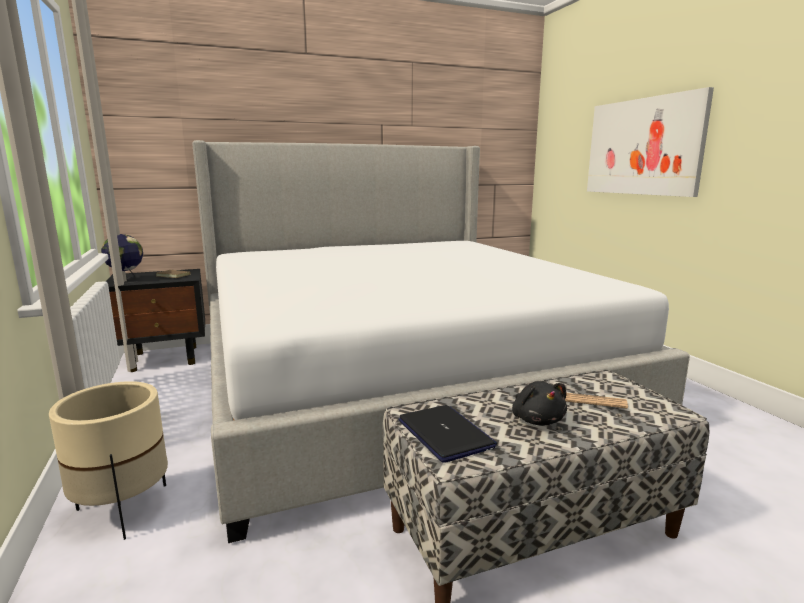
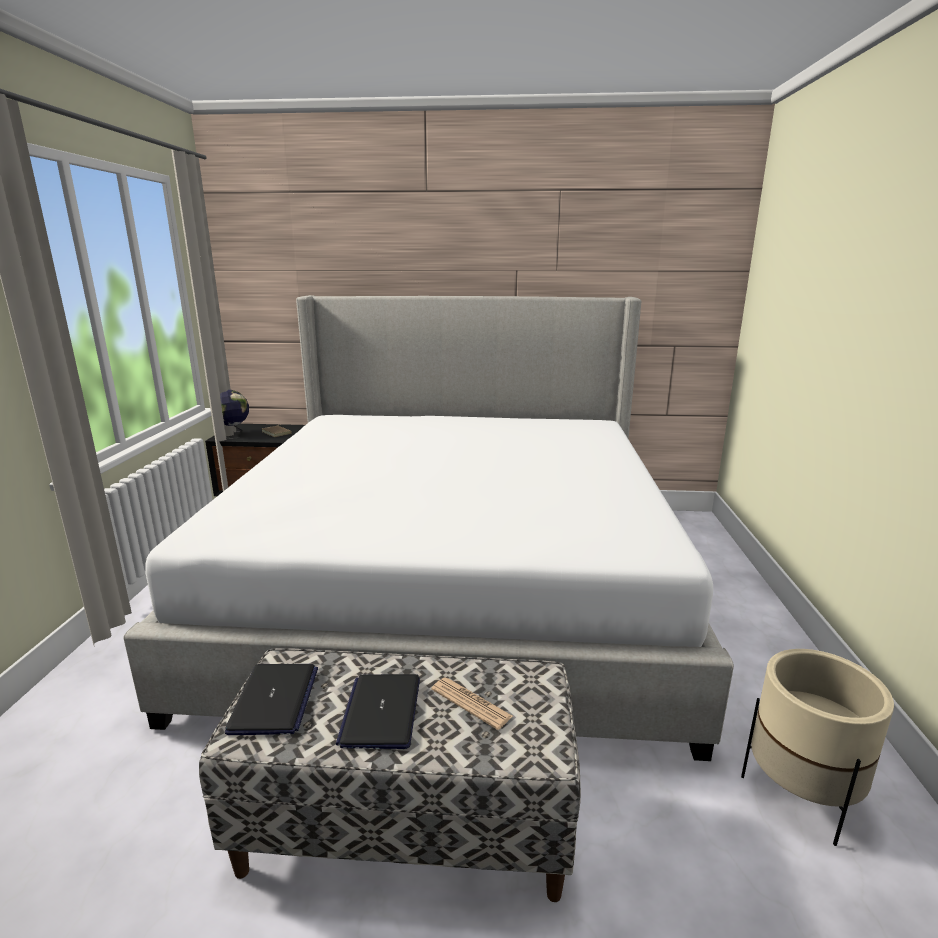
camera: 25 degrees right, 5 degrees up
(123, 510) = (114, 668): beige planter -> beige planter (799, 795)
(537, 419) = (381, 711): black plush toy -> laptop
(643, 147) = (841, 324): picture -> none

